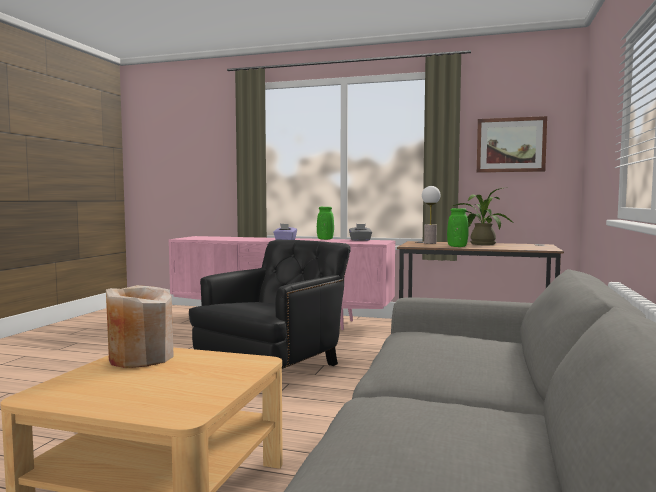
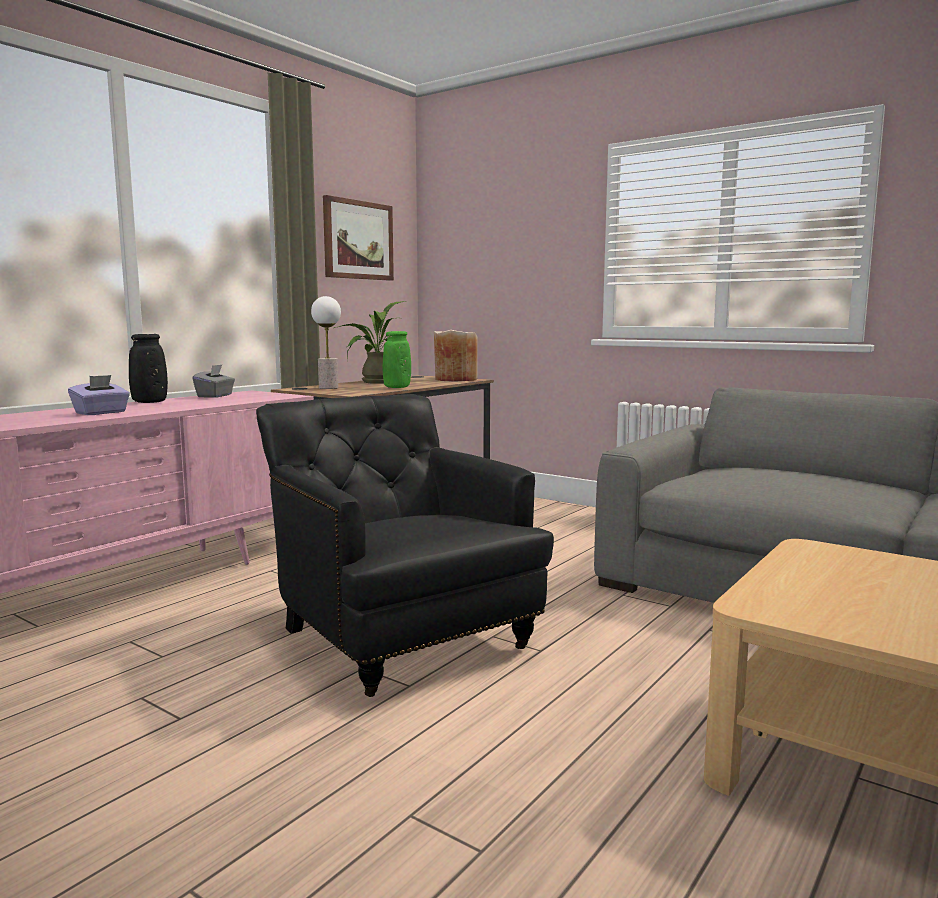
camera: 70 degrees left, 5 degrees up
(140, 358) = (809, 605): beige vase -> beige vase (456, 379)
(325, 239) = (150, 402): green vase -> black vase

